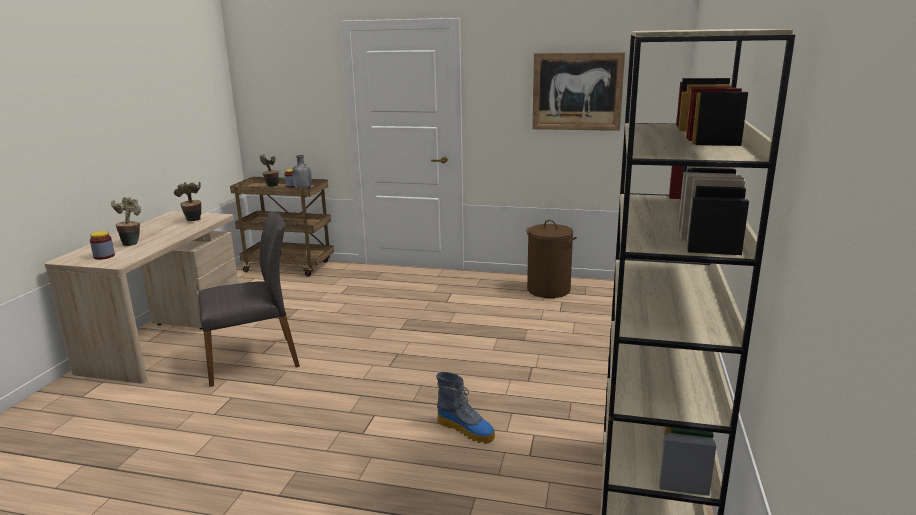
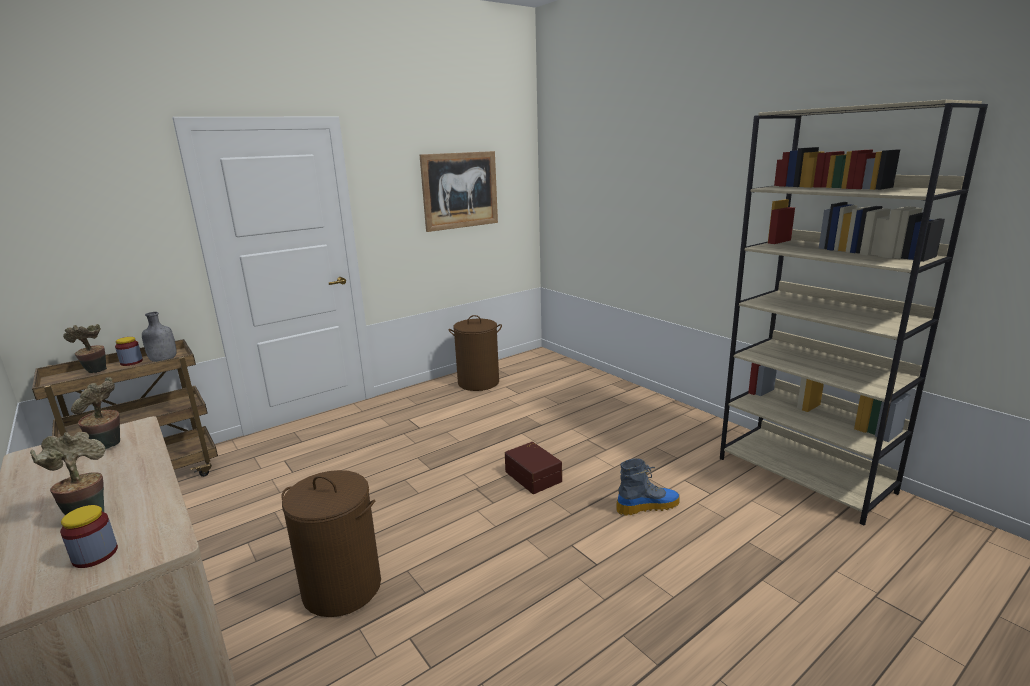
camera: 50 degrees left, 0 degrees up
(253, 359) = (343, 588): grey chair -> brown laundry basket
(443, 367) = (534, 476): none -> brown storage box

